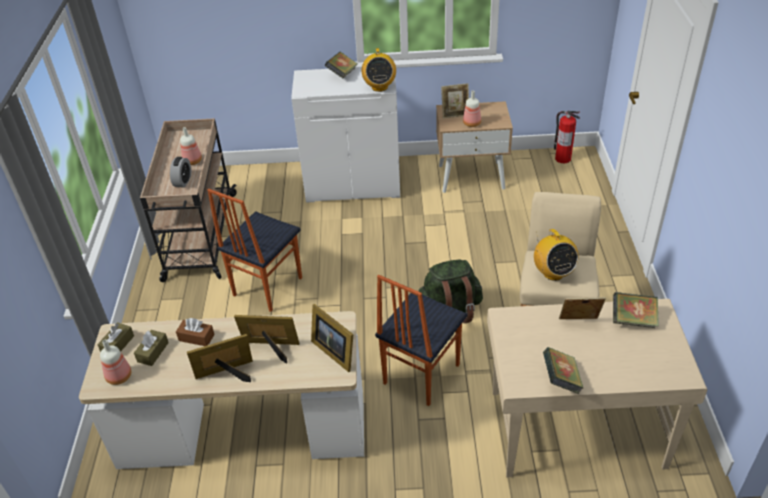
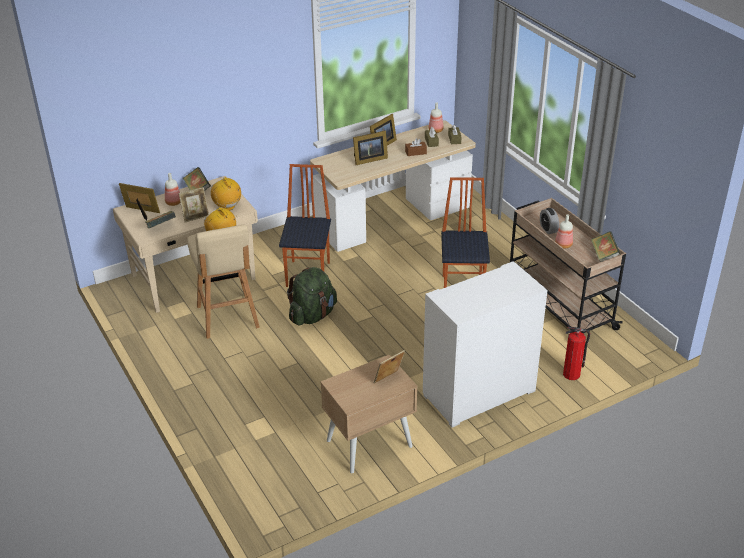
camera: 150 degrees right, 5 degrees down
(334, 350) = (333, 168): picture frame -> picture frame (141, 212)
(342, 74) = (496, 298): book -> book (604, 255)
(379, 87) = (446, 294): radio -> radio (227, 207)
(472, 123) = (364, 373): bottle -> bottle (173, 203)
(562, 158) = (282, 504): fire extinguisher -> fire extinguisher (572, 374)

